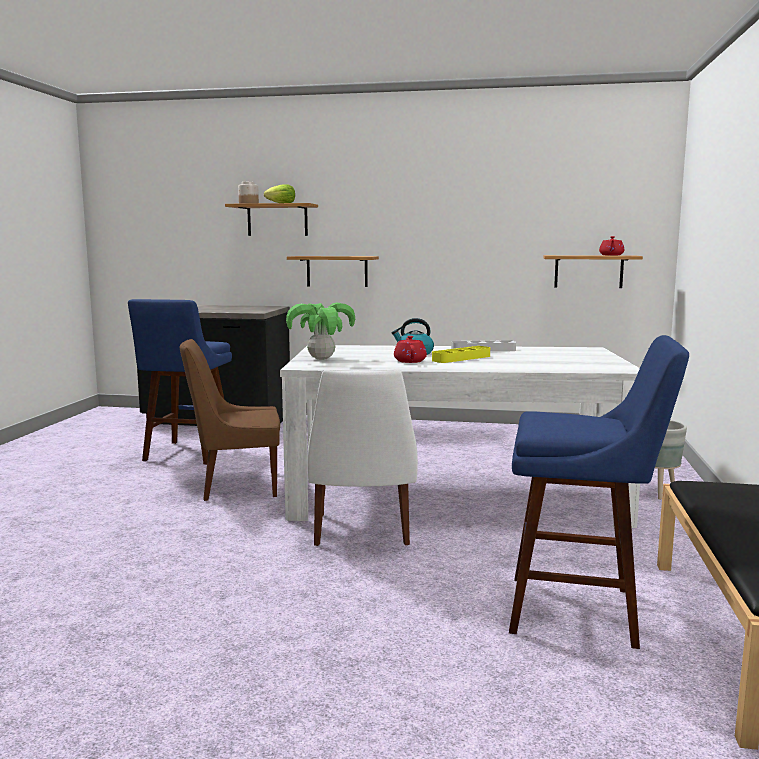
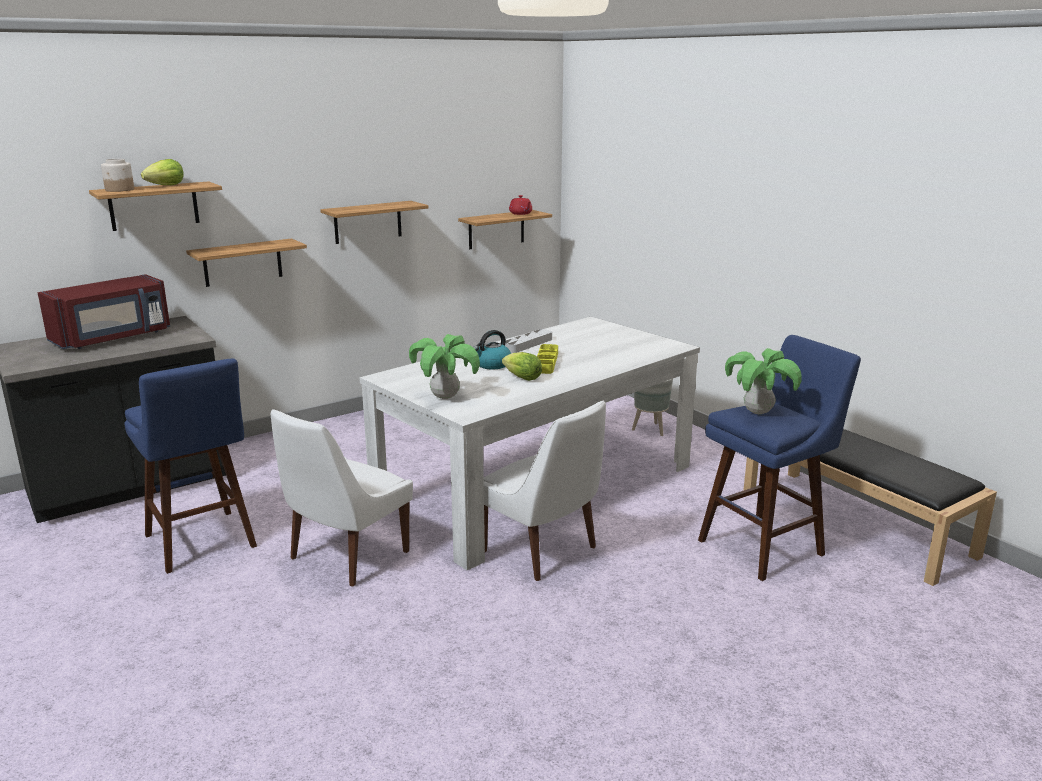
camera: 45 degrees left, 10 degrees up
(222, 307) = (113, 338): none -> red microwave
(236, 486) = (346, 557): brown chair -> white chair
(410, 361) = (522, 378): red teapot -> lettuce
(448, 249) = (368, 222): none -> shelf
(565, 417) = (757, 412): none -> potted plant

